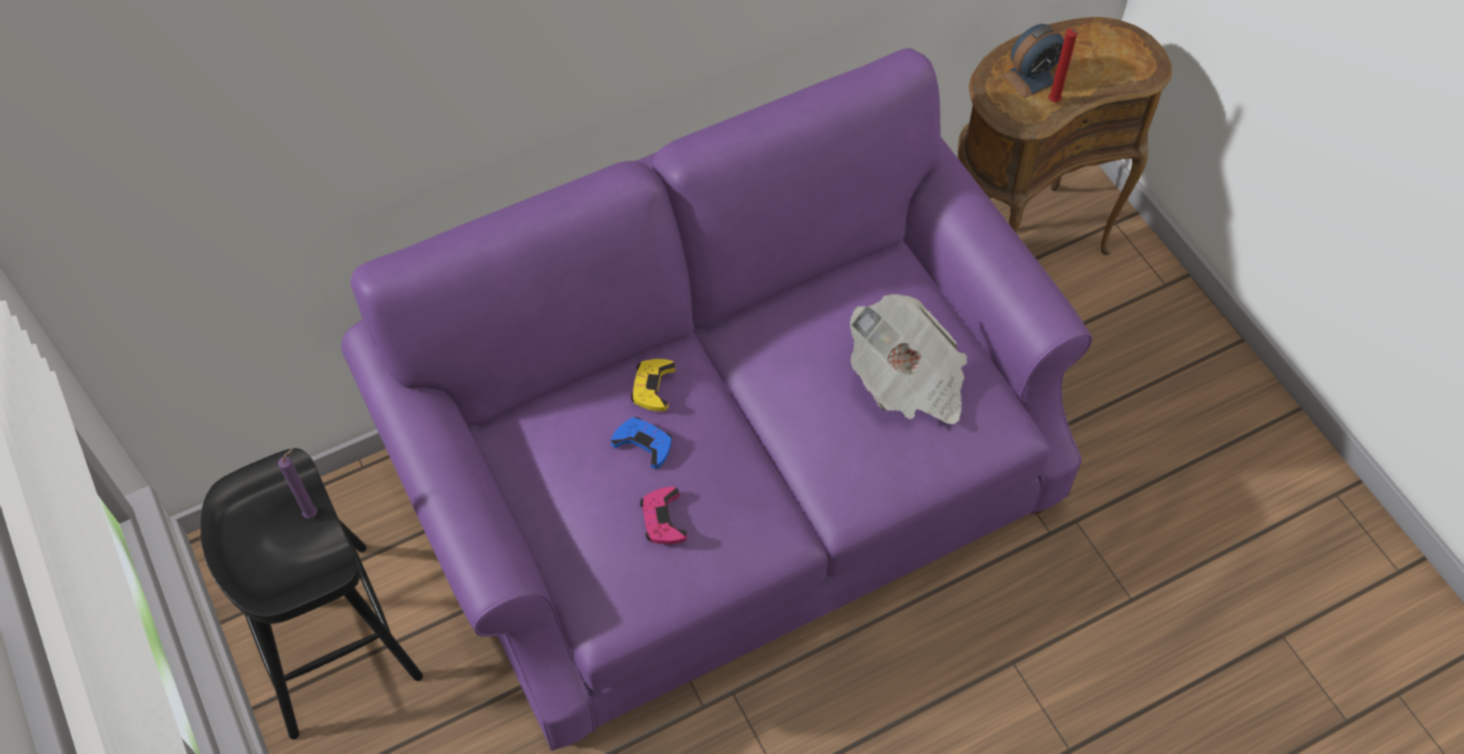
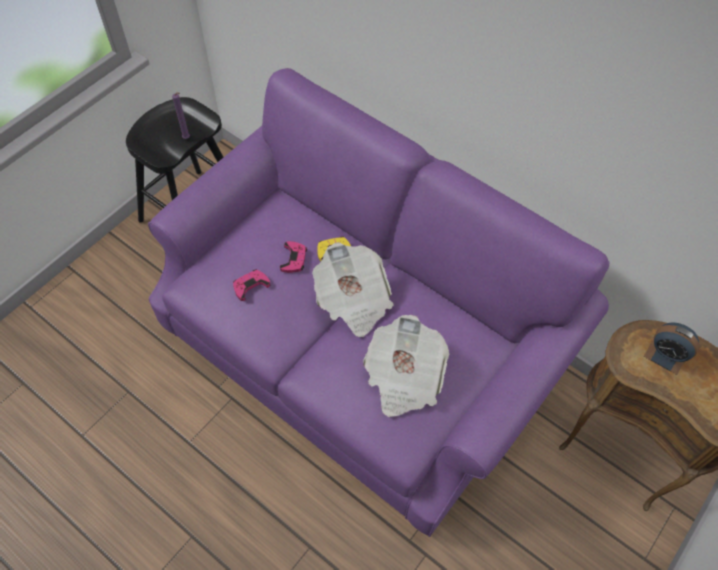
camera: 65 degrees right, 0 degrees up
(643, 444) = (294, 259): blue game controller -> pink game controller
(755, 394) = (353, 301): none -> newspaper
(1054, 103) = (652, 376): red candle -> none

